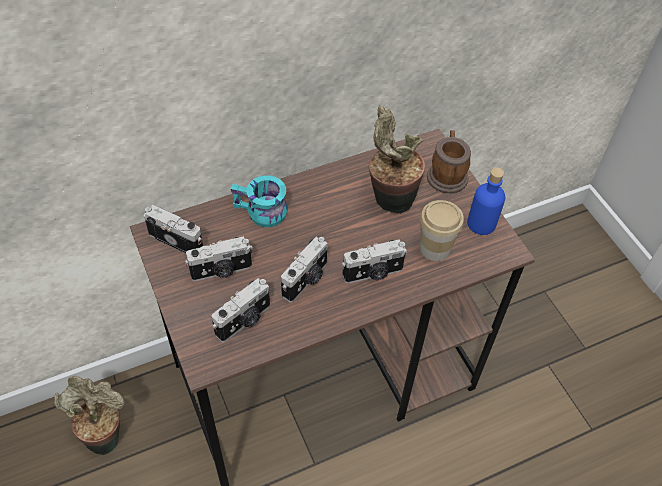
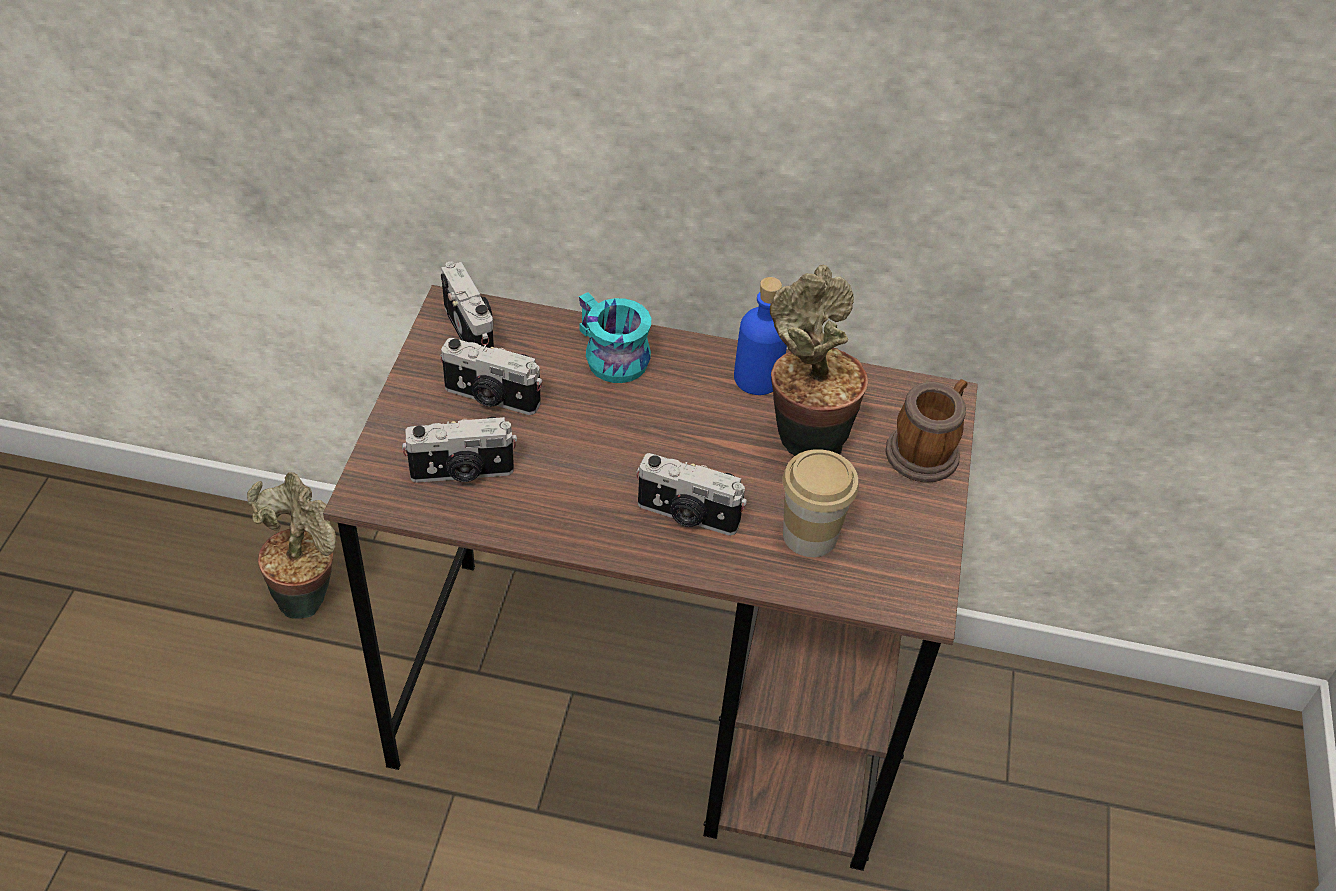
camera: 35 degrees right, 5 degrees down
(306, 280) = (588, 471): camera -> none
(481, 223) = (915, 543): blue bottle -> blue bottle (757, 378)

